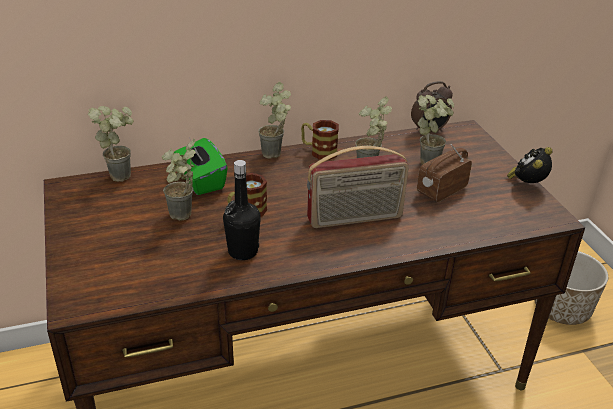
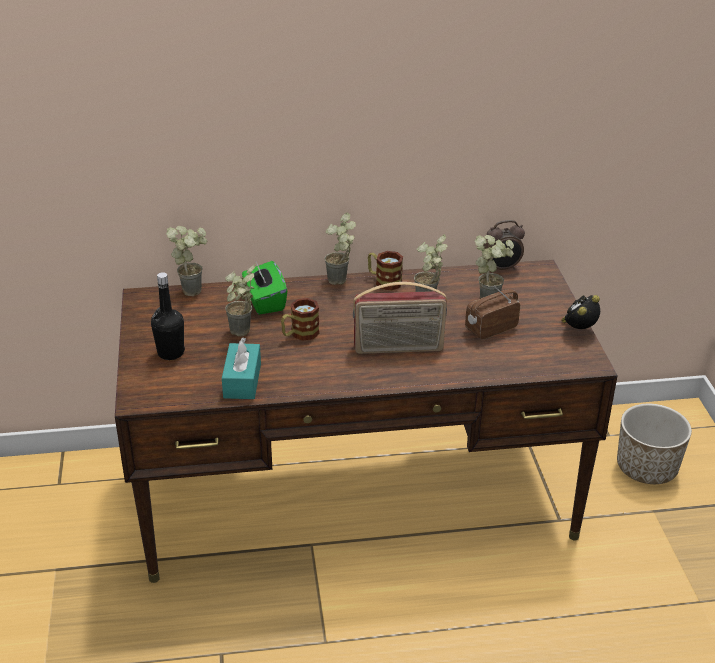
camera: 10 degrees right, 0 degrees up
(194, 271) = (242, 381): none -> turquoise tissue box
(243, 251) = (288, 368): black bottle -> black bottle (170, 353)

